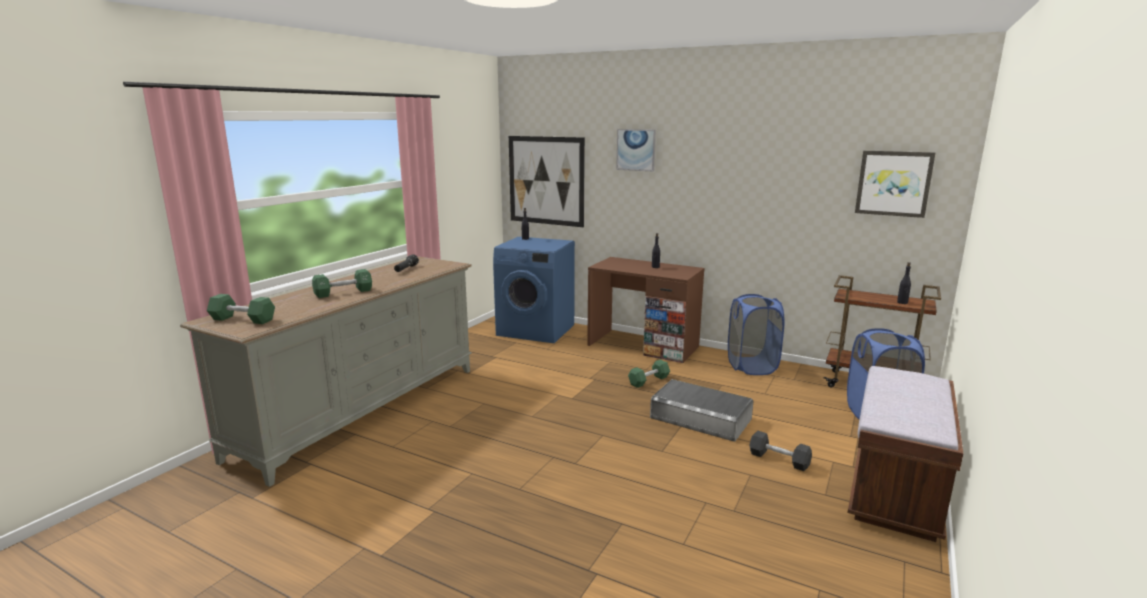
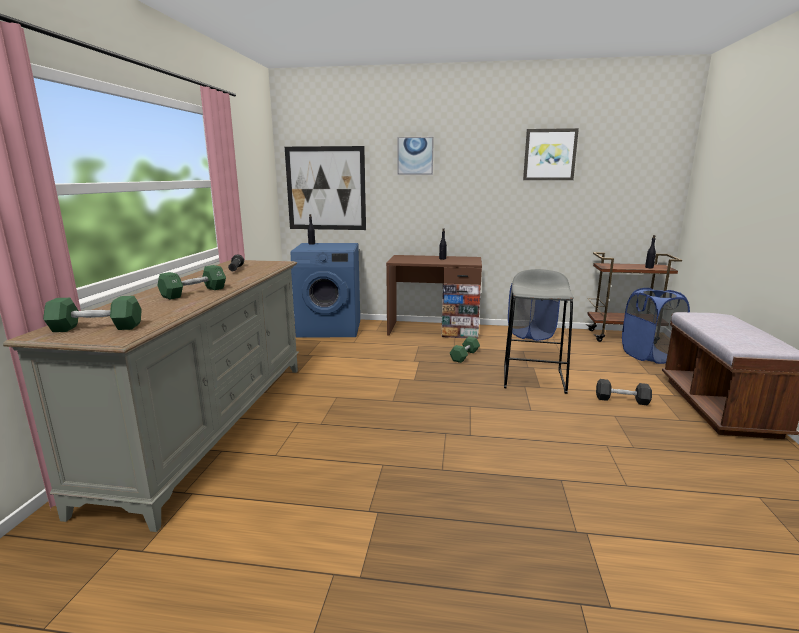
camera: 20 degrees left, 0 degrees up
(700, 418) = (533, 378): grey storage box -> grey stool
(893, 183) = (632, 175): picture -> picture (549, 154)

